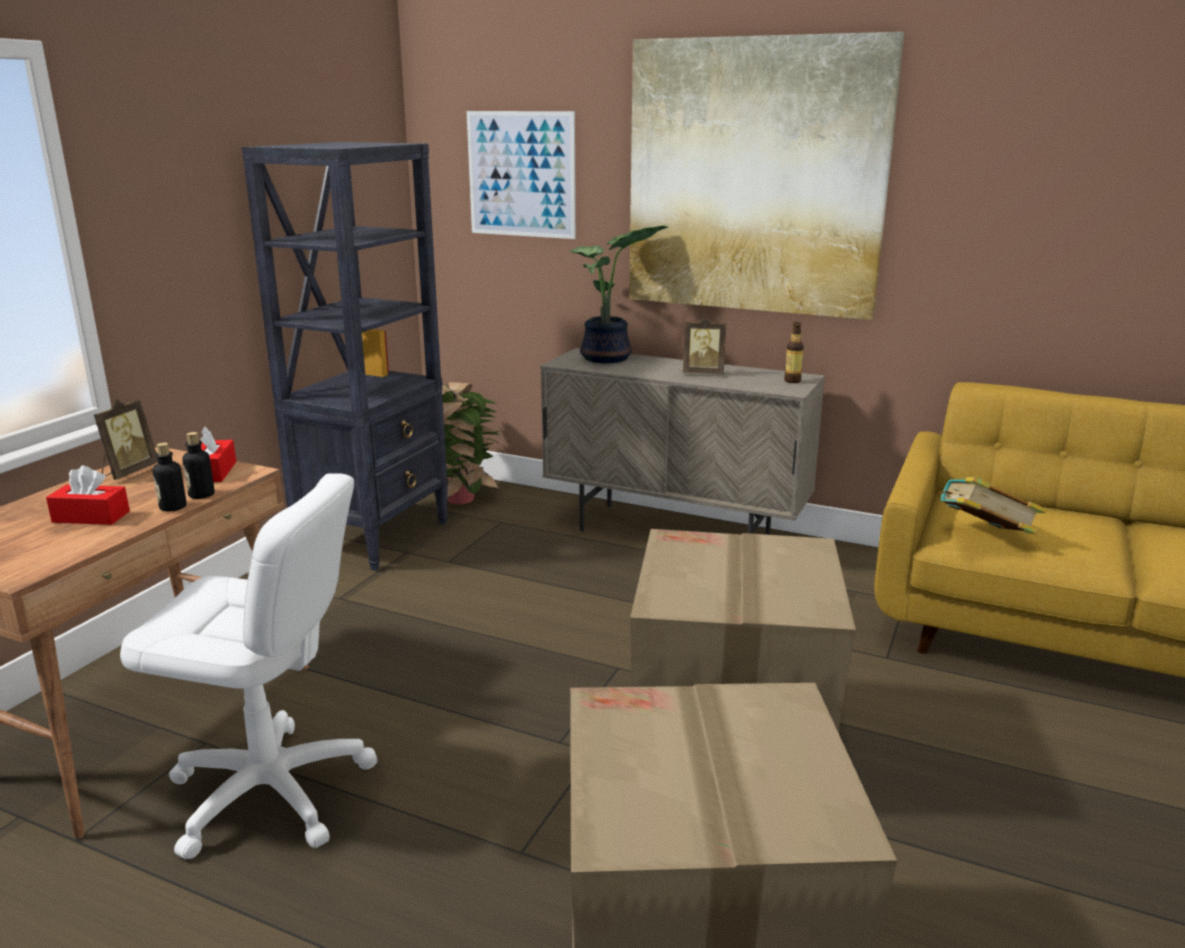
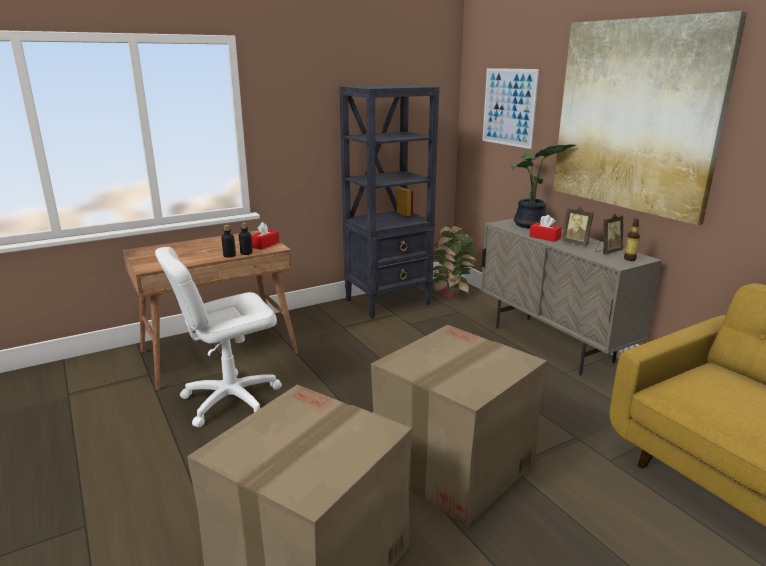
camera: 35 degrees right, 0 degrees up
(91, 517) = (198, 253): red tissue box -> red tissue box (544, 237)
(128, 472) = (236, 238): picture frame -> picture frame (607, 252)
(270, 792) = (231, 400): white office chair -> white office chair turned 105 degrees clockwise
(983, 536) = (692, 396): book -> none

